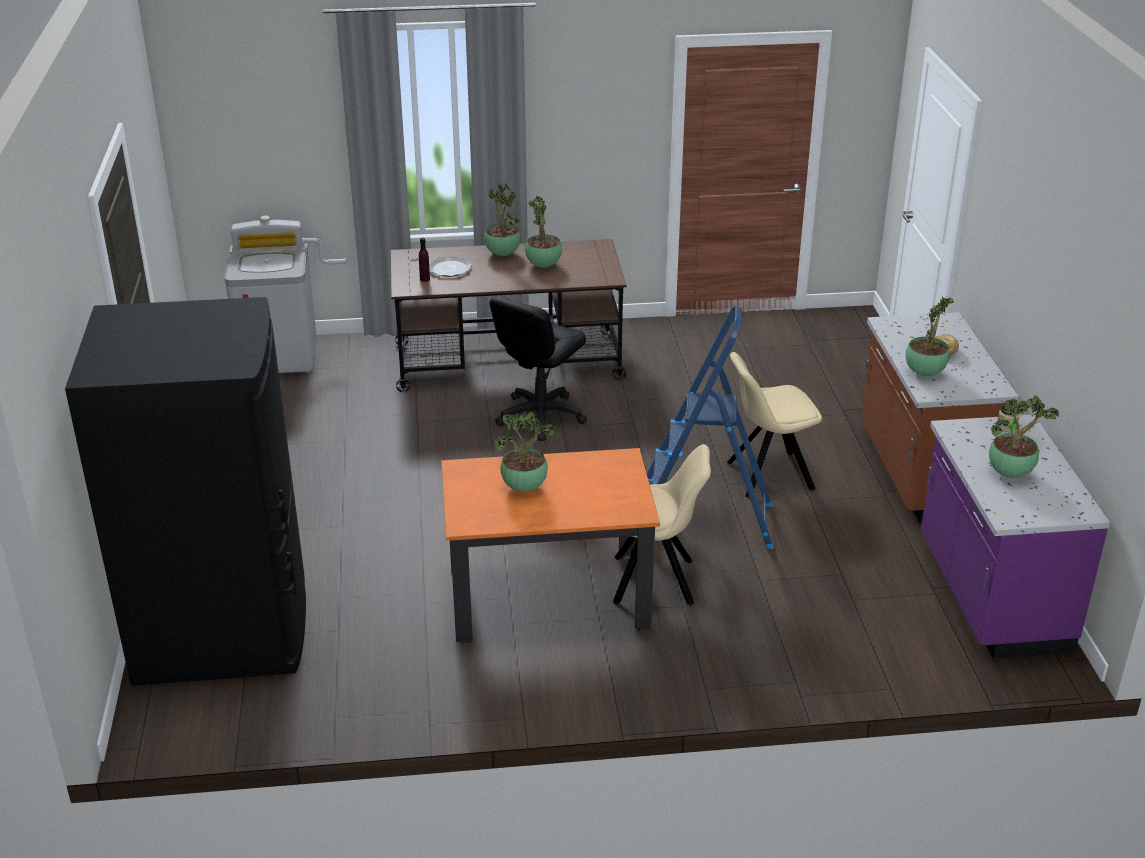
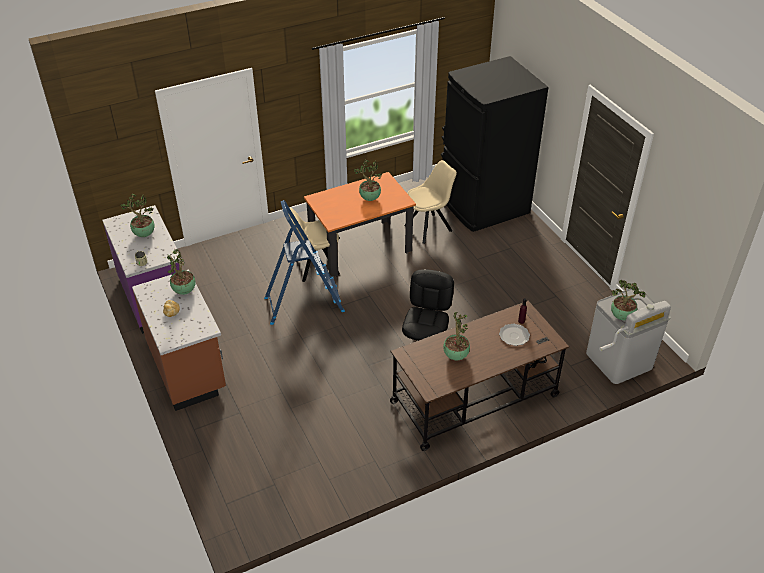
camera: 160 degrees right, 10 degrees up
(502, 253) = (492, 361): potted plant -> potted plant (622, 316)
(769, 475) = (276, 344): beige chair -> beige chair (429, 228)

